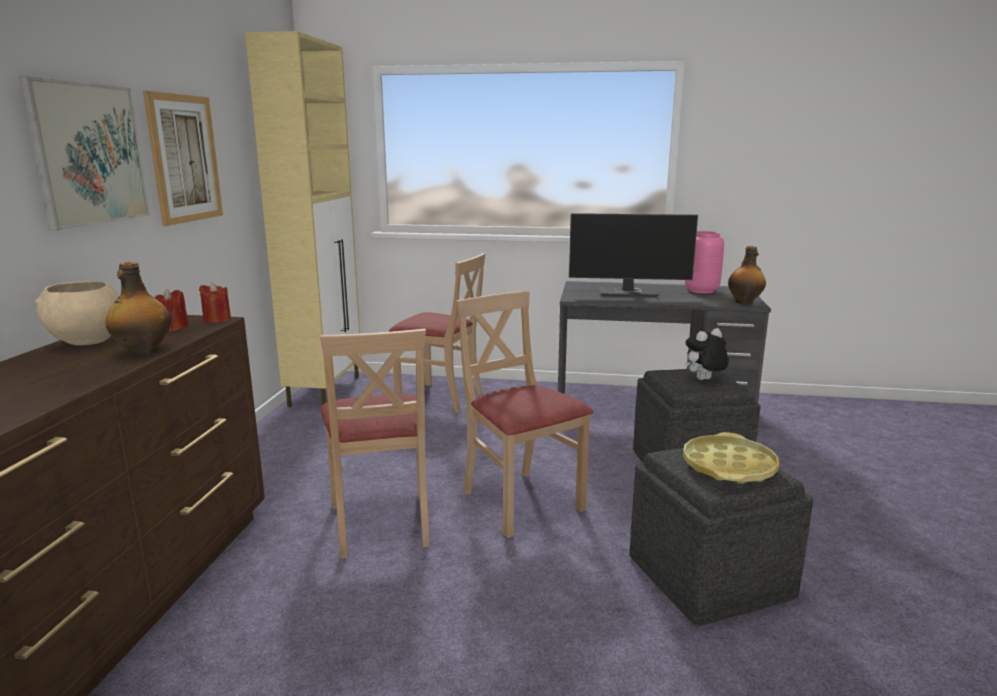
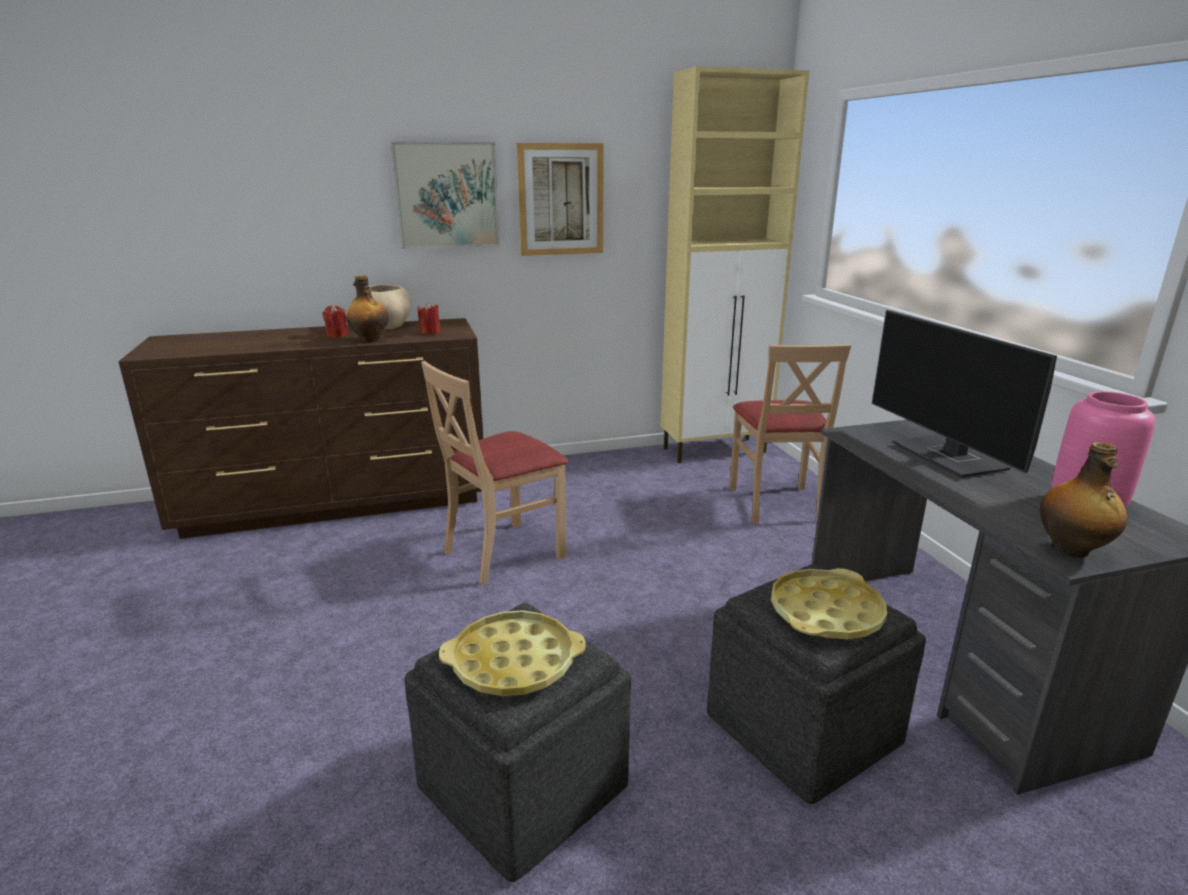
camera: 65 degrees right, 5 degrees up
(217, 320) = (461, 334): red candle -> red candle (337, 335)
(521, 502) = (593, 612): beige chair -> none
(704, 380) = (825, 613): plush toy -> yellow tray

